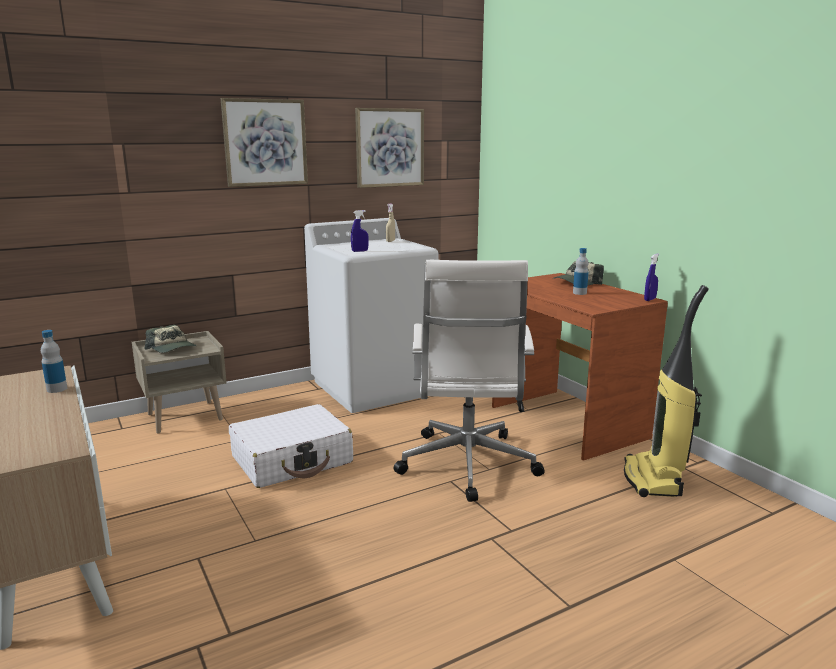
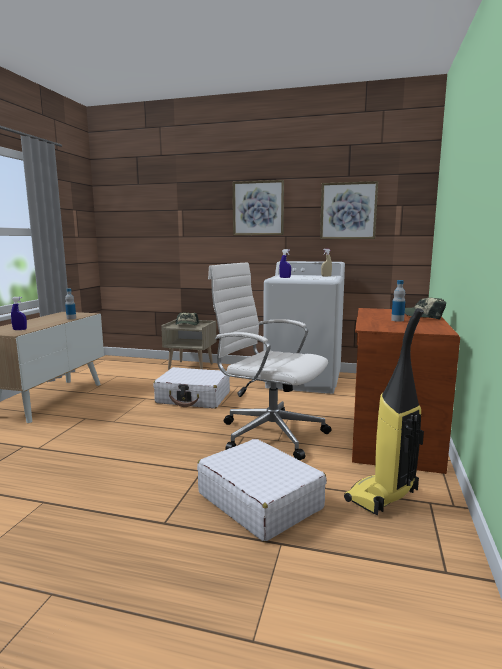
camera: 45 degrees right, 5 degrees down
(467, 466) = (269, 433): white office chair -> white office chair turned 75 degrees clockwise
(592, 535) = (259, 500): none -> white suitcase
(650, 299) = (443, 331): blue spray bottle -> blue spray bottle (20, 329)

